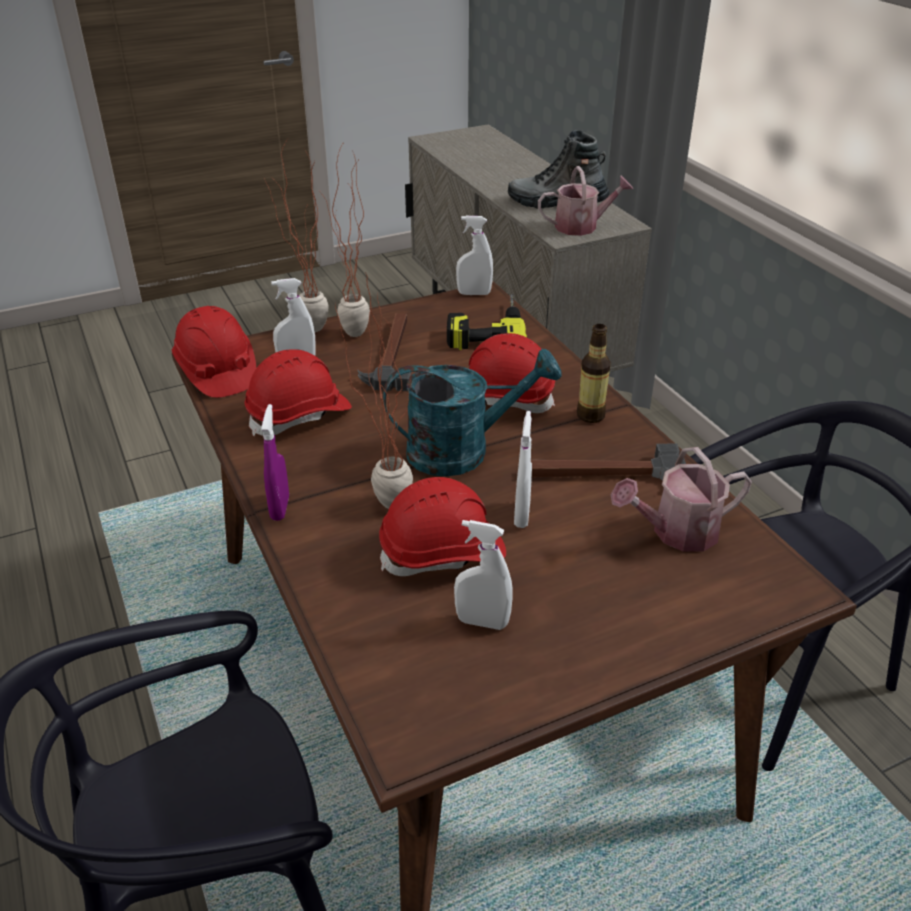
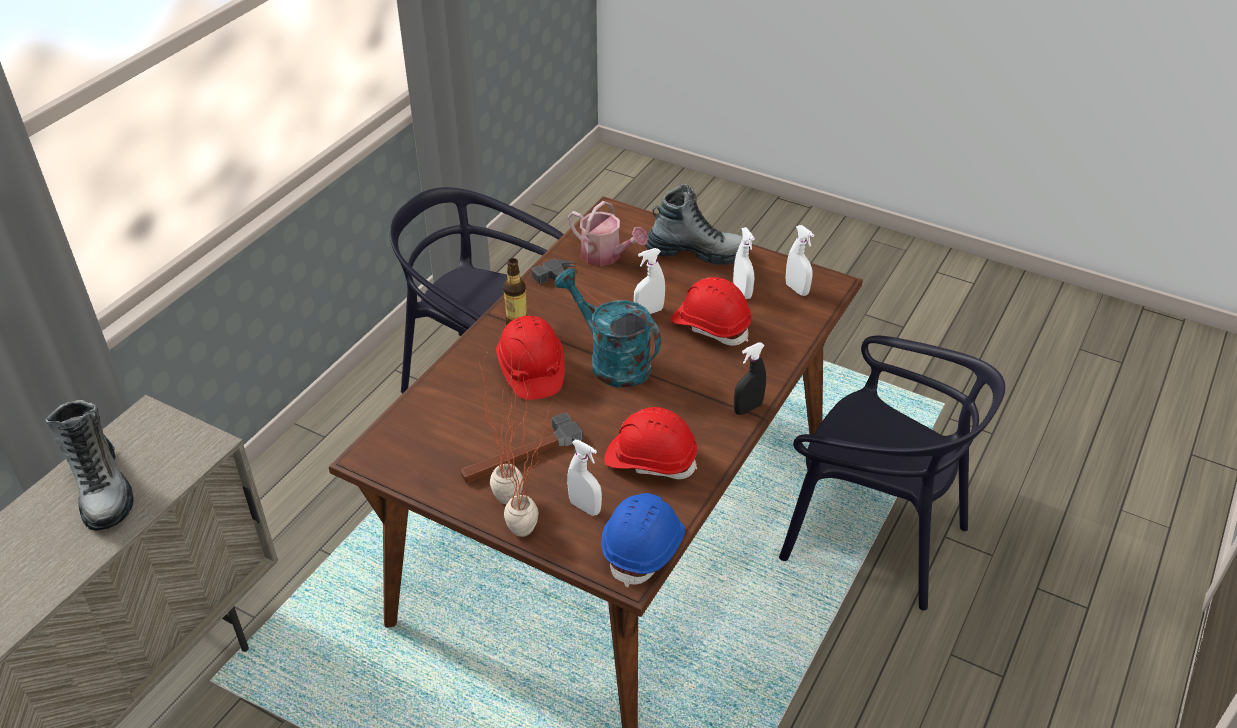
camera: 125 degrees left, 5 degrees up
(216, 372) = (644, 548): red hard hat -> blue hard hat
(280, 508) = (748, 408): purple spray bottle -> black spray bottle
(384, 498) = (692, 370): potted plant -> none
(474, 293) = (370, 462): white spray bottle -> white spray bottle (797, 289)
(486, 328) = (432, 425): power drill -> none
(582, 226) = (170, 441): watering can -> none
(616, 625) = (696, 253): none -> boot

